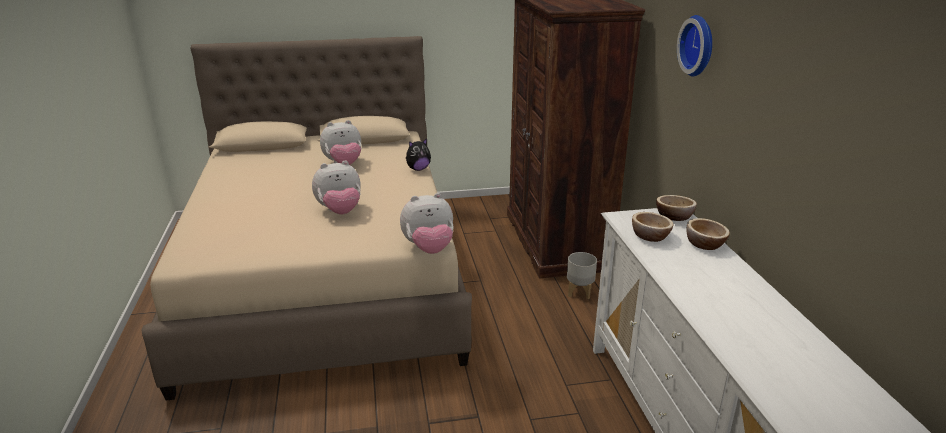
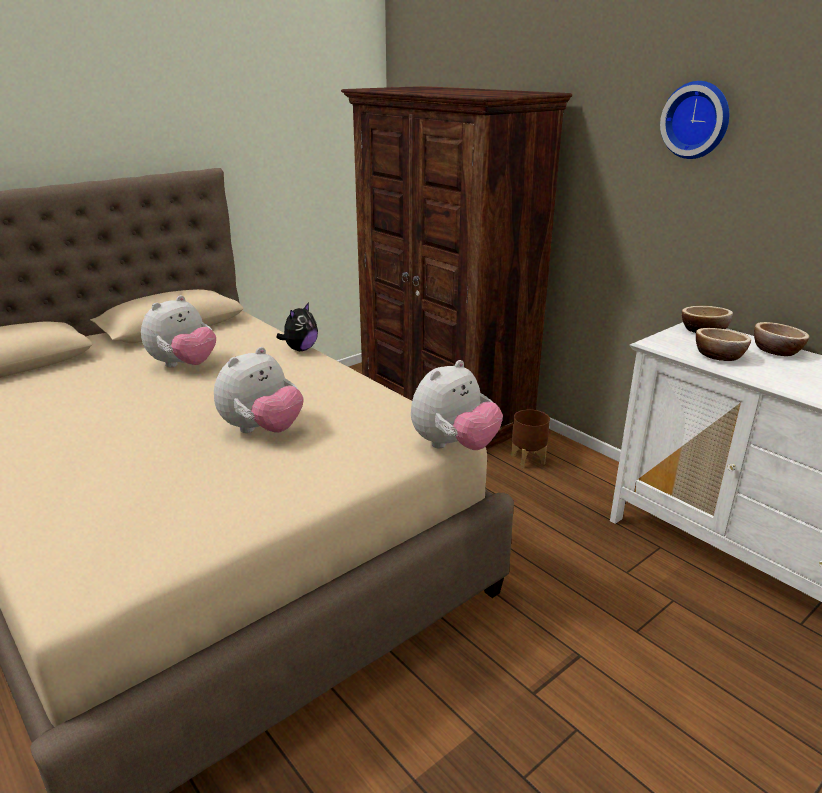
camera: 30 degrees left, 0 degrees up
(580, 292) = (528, 459): grey planter -> brown planter

